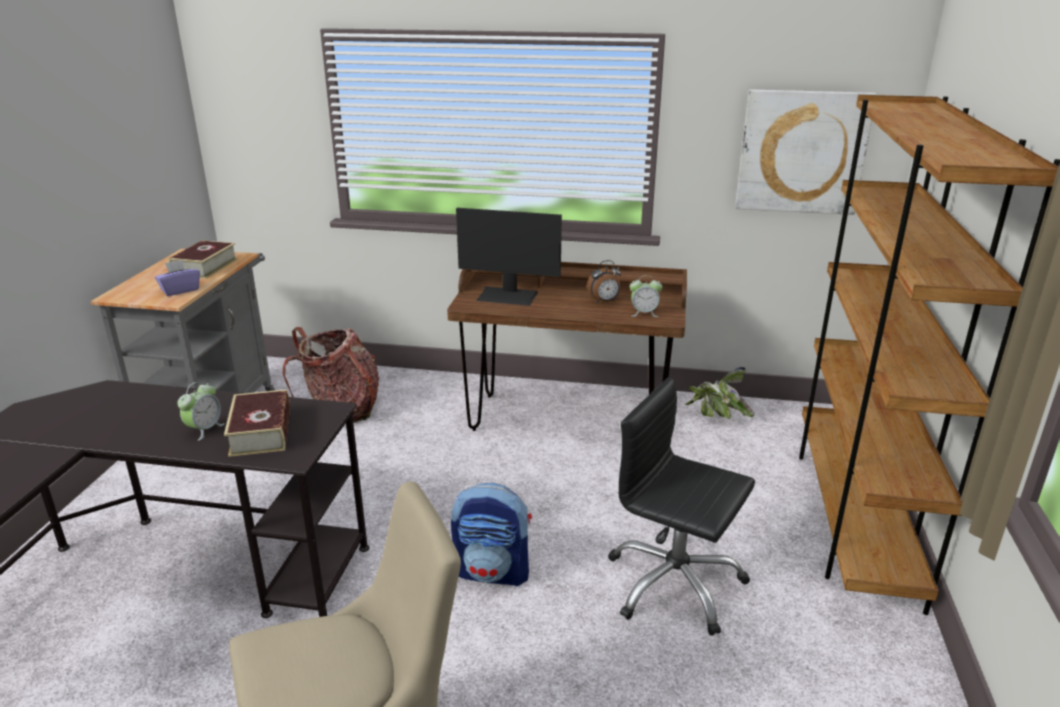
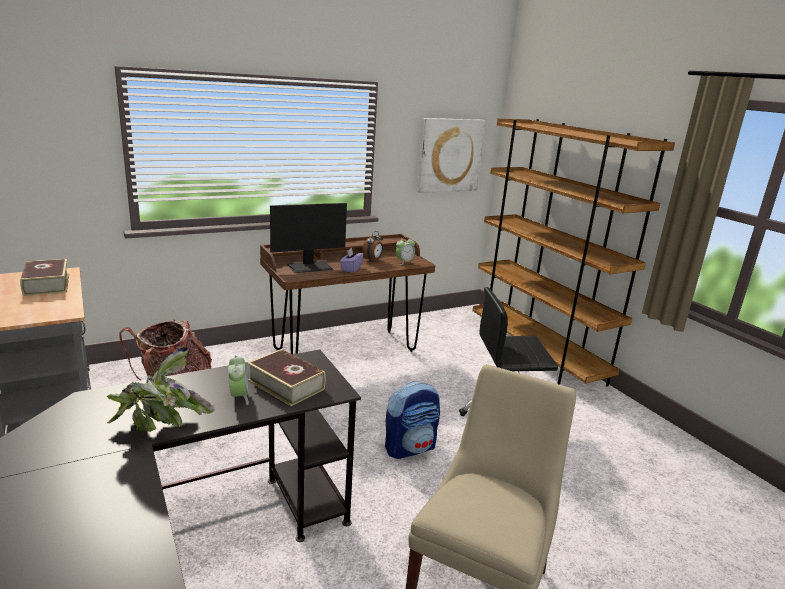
camera: 40 degrees left, 5 degrees down
(180, 290) = (58, 304): purple tissue box -> purple tissue box (351, 269)
(716, 418) = (423, 327): potted plant -> potted plant (160, 428)

